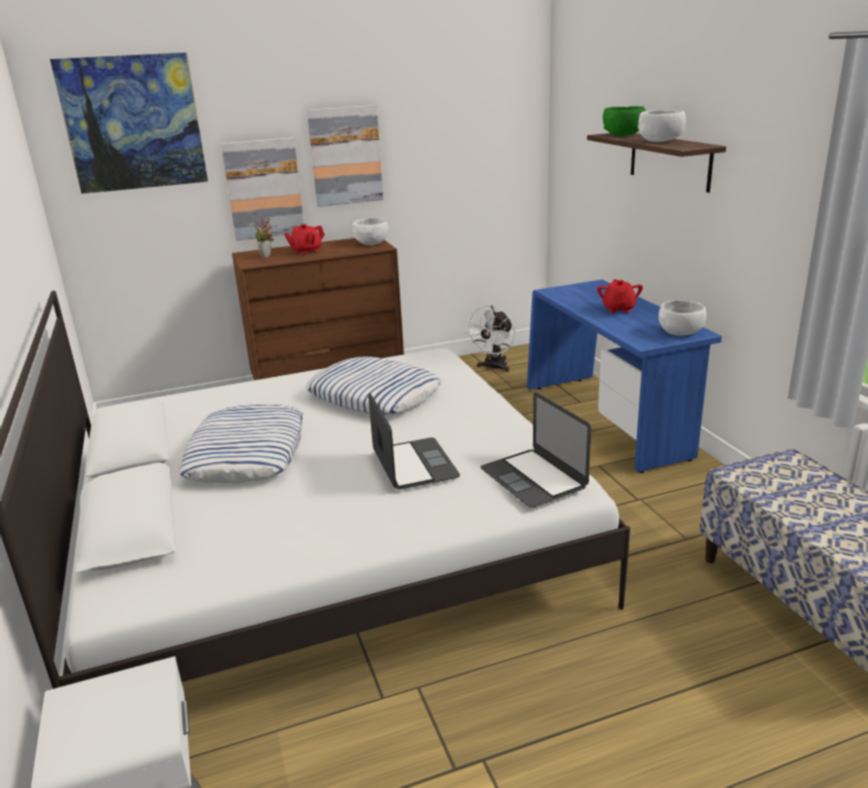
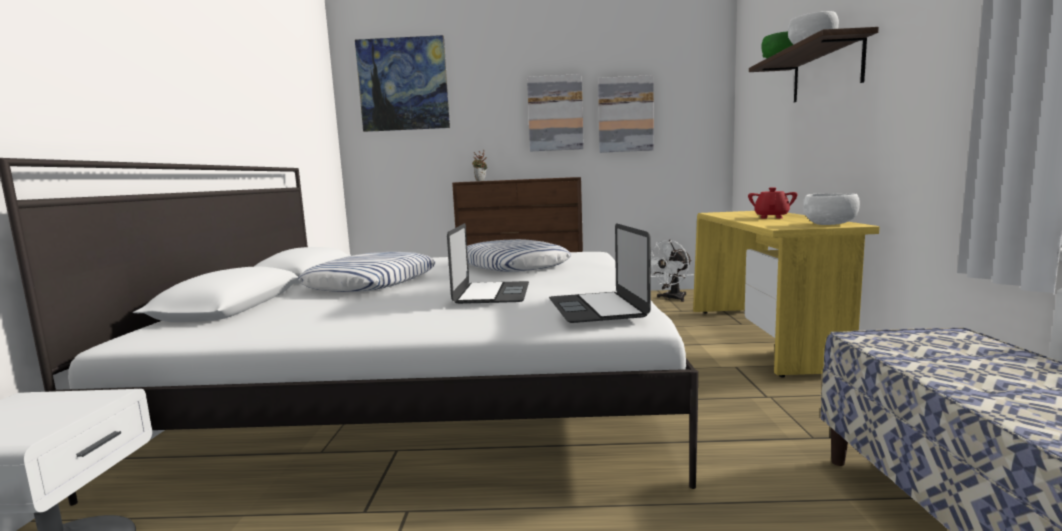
camera: 20 degrees right, 15 degrees down
(264, 189) = (490, 135): picture -> picture (625, 114)
(306, 251) = (511, 179): red teapot -> none
(371, 243) = (565, 177): white bowl -> none
(607, 421) = (763, 338): blue desk -> yellow desk

